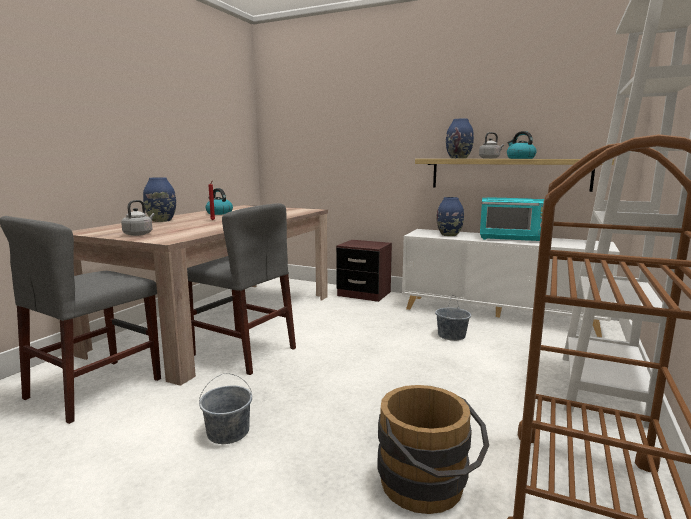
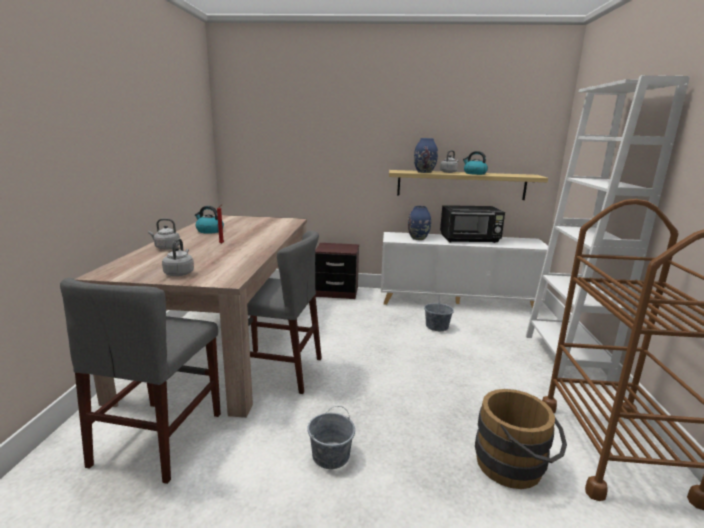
camera: 20 degrees left, 5 degrees up
(161, 220) = (166, 248): blue vase -> grey kettle
(513, 238) = (470, 240): turquoise microwave -> black microwave

